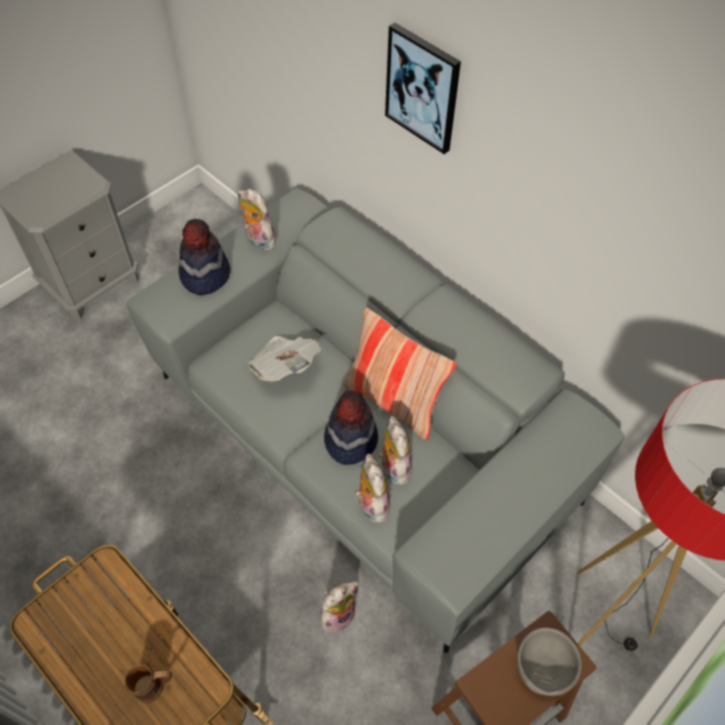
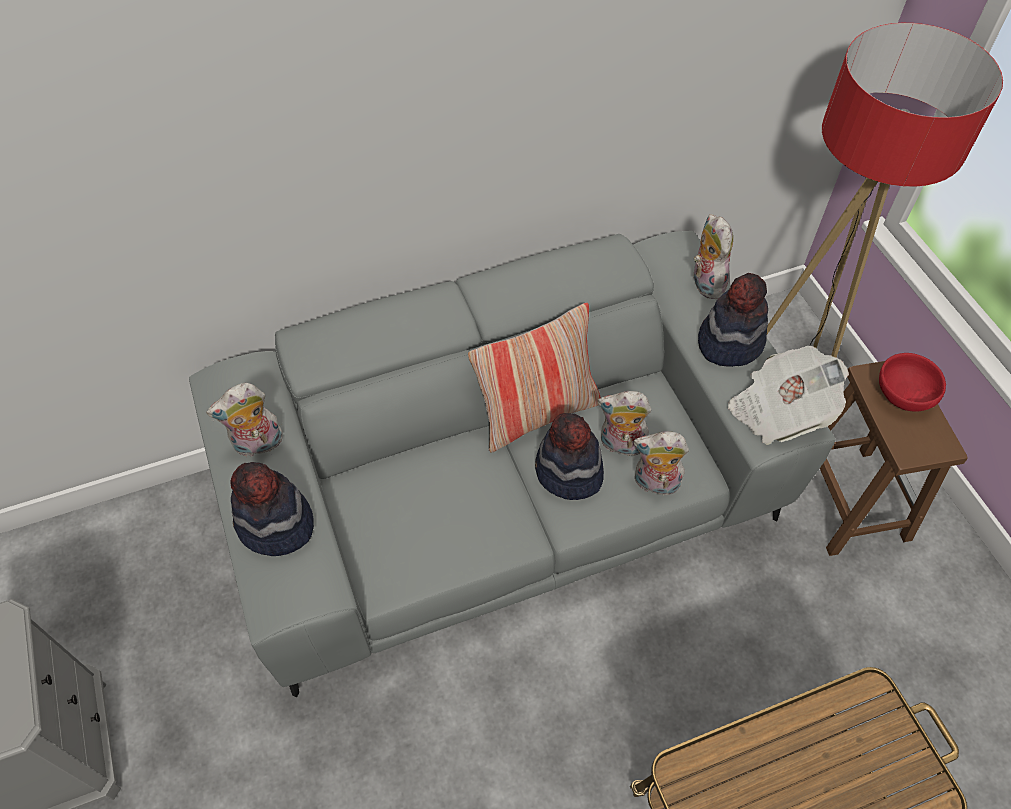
camera: 65 degrees left, 0 degrees up
(156, 687) = (857, 754): brown mug -> none
(285, 367) = (435, 503): newspaper -> newspaper (780, 410)
(337, 613) = (703, 604): plush toy -> plush toy (704, 282)
(423, 88) = (345, 90): picture -> none
(508, 495) = (729, 342): none -> hat
(545, 667) = (903, 393): grey bowl -> red bowl

